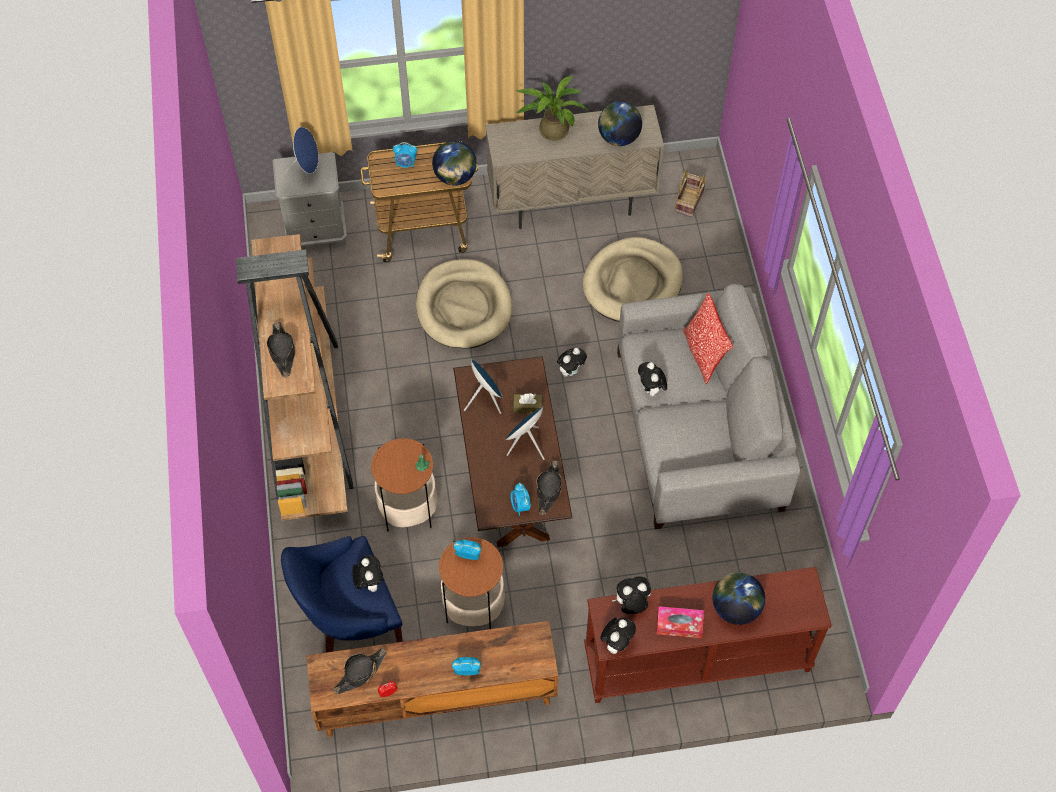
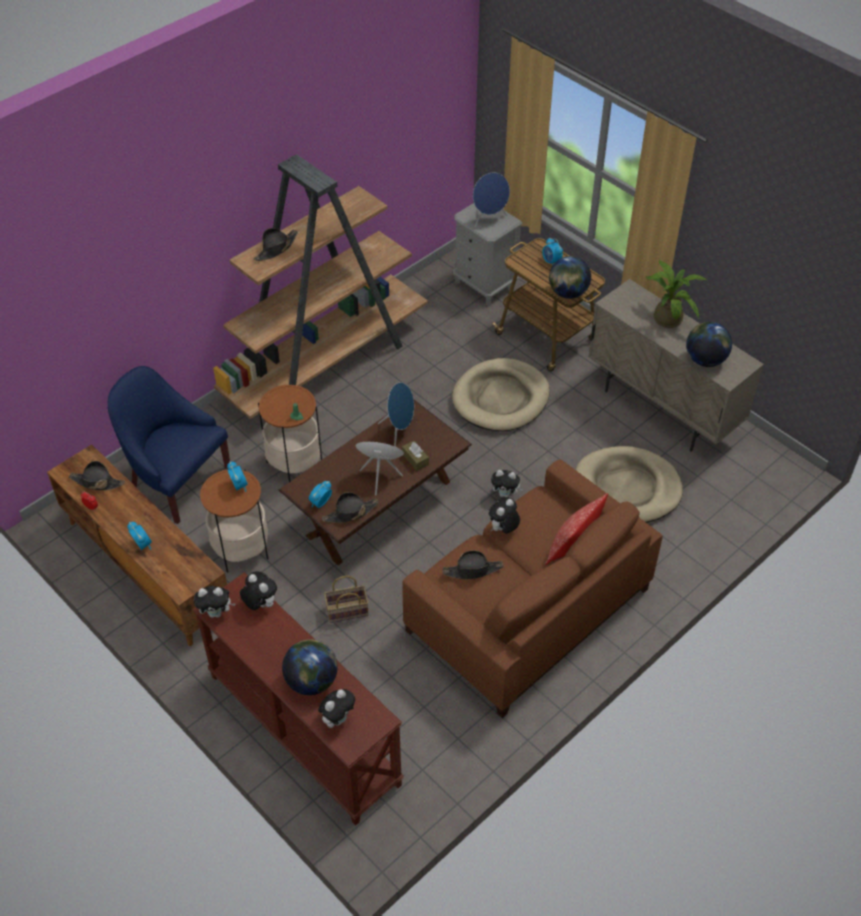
camera: 55 degrees right, 10 degrees down
(369, 582) = (184, 451): plush toy -> plush toy (338, 718)
(678, 436) = (473, 570): none -> black hat
(679, 625) = (265, 648): tissue box -> none
(689, 202) = (746, 483): basket -> basket (346, 612)
(697, 430) = (527, 609): grey sofa -> brown sofa

